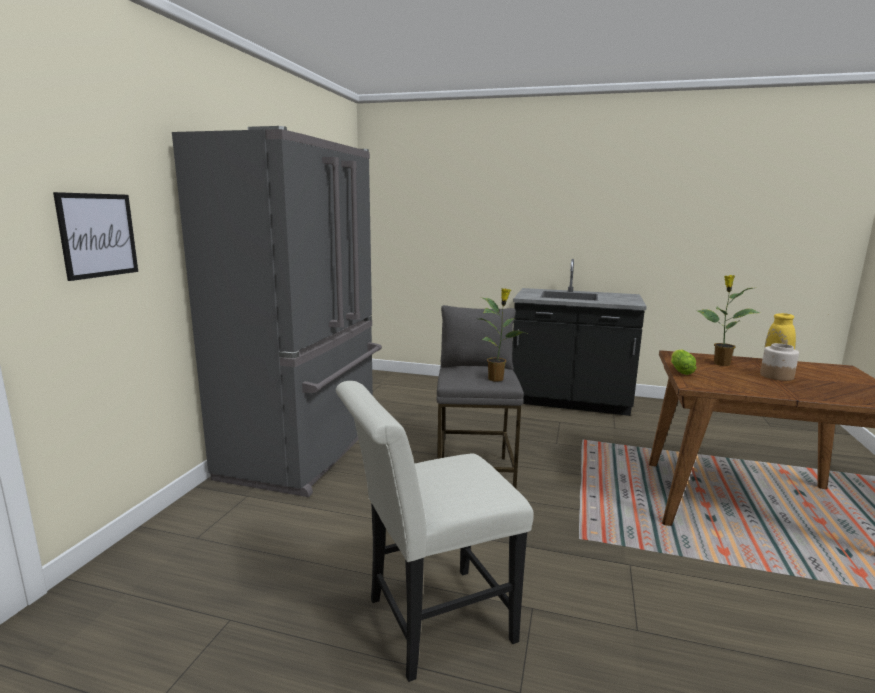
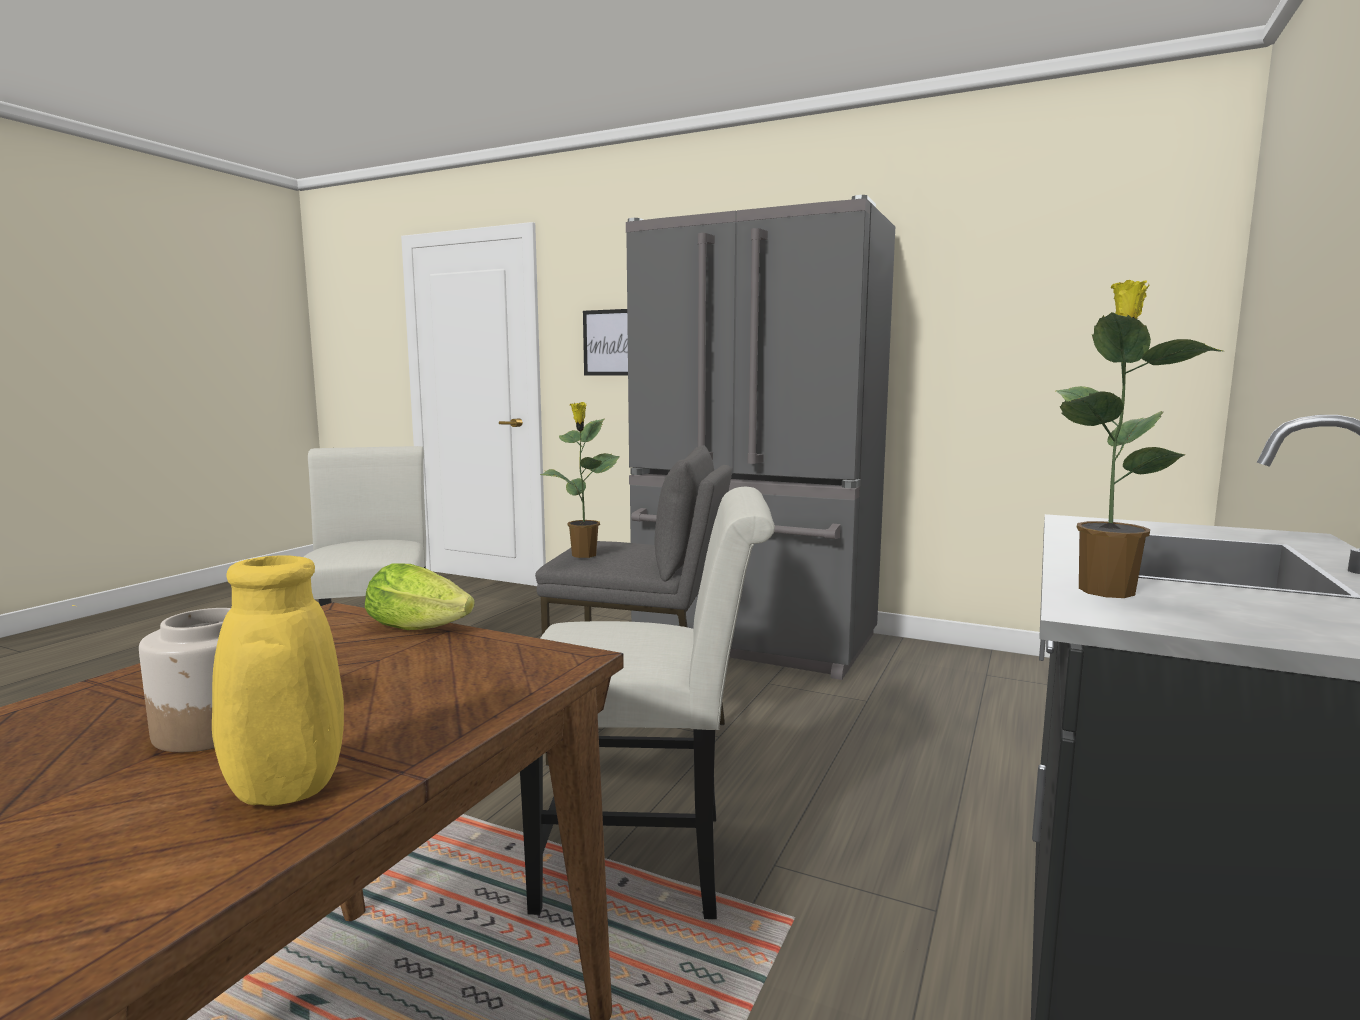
camera: 100 degrees right, 5 degrees down
(574, 465) = (649, 862): none -> white chair
(720, 363) = (416, 689): potted plant -> potted plant (1105, 590)

